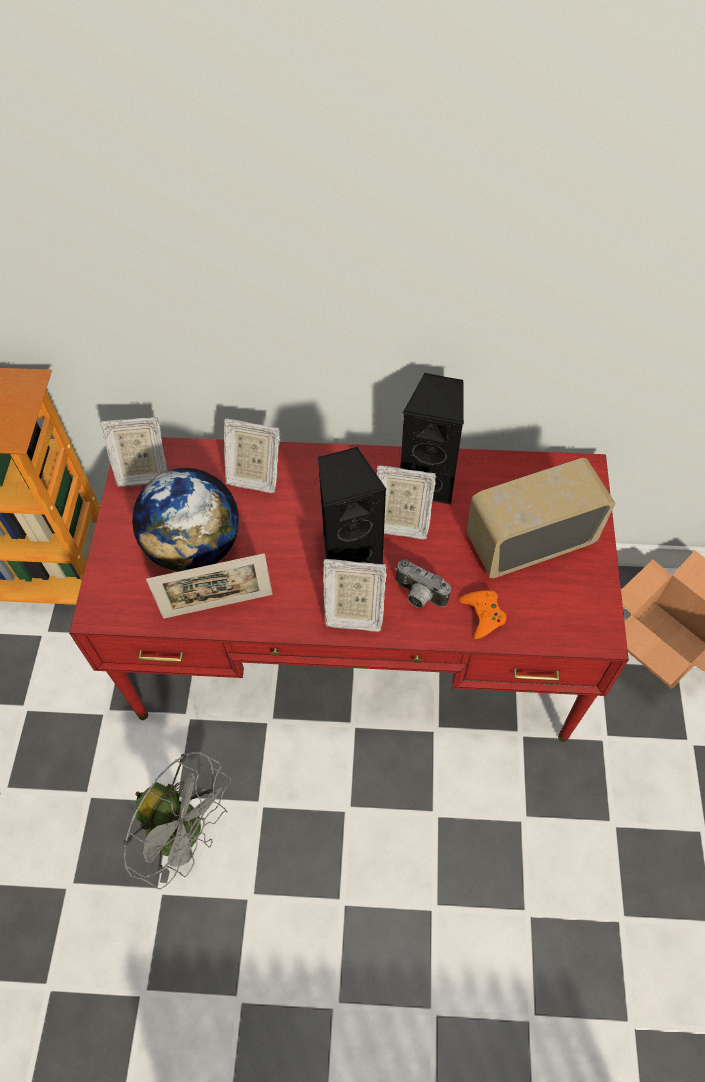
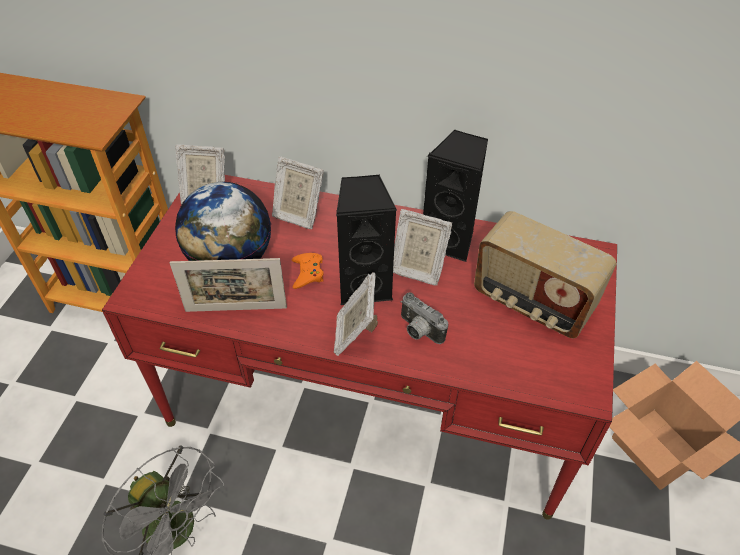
camera: 10 degrees right, 10 degrees down
(353, 612) = (355, 334): picture frame -> picture frame turned 75 degrees clockwise
(483, 615) = (476, 357): orange game controller -> orange game controller (307, 273)
(529, 541) = (532, 302): radio -> radio turned 135 degrees counterclockwise

